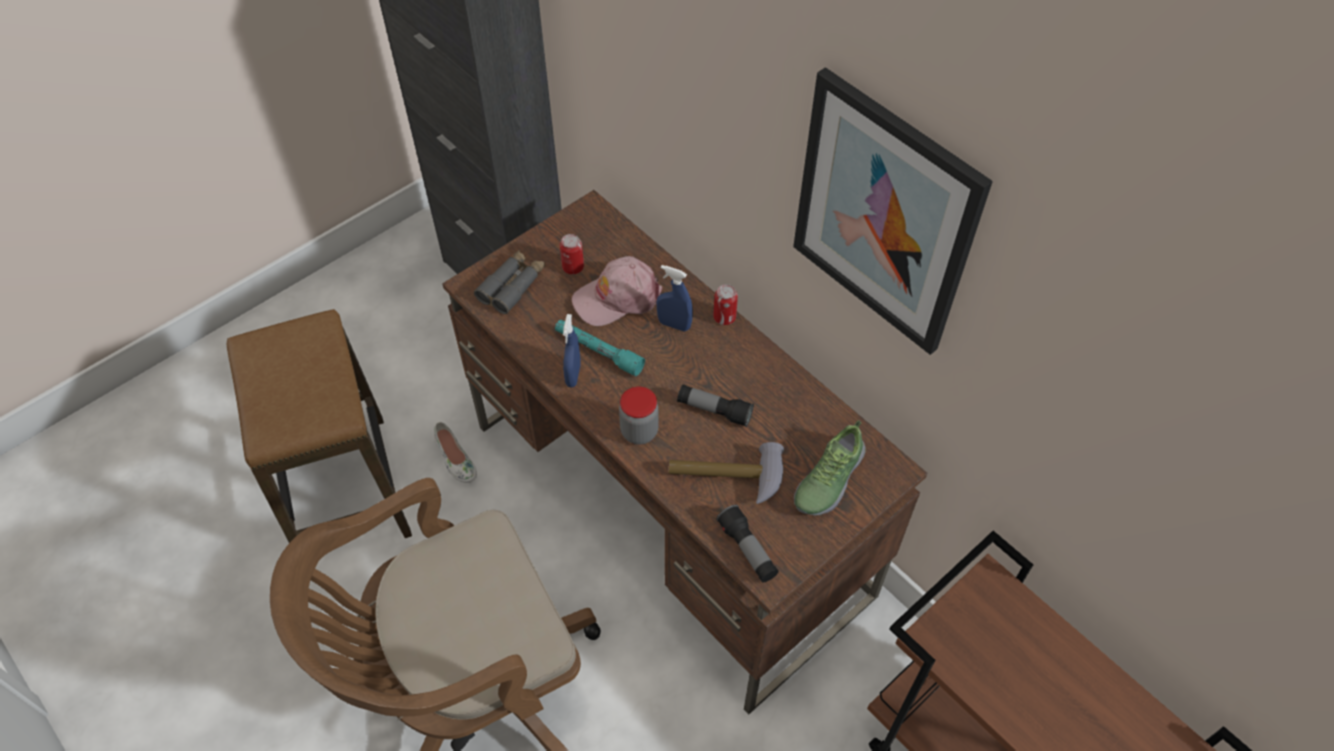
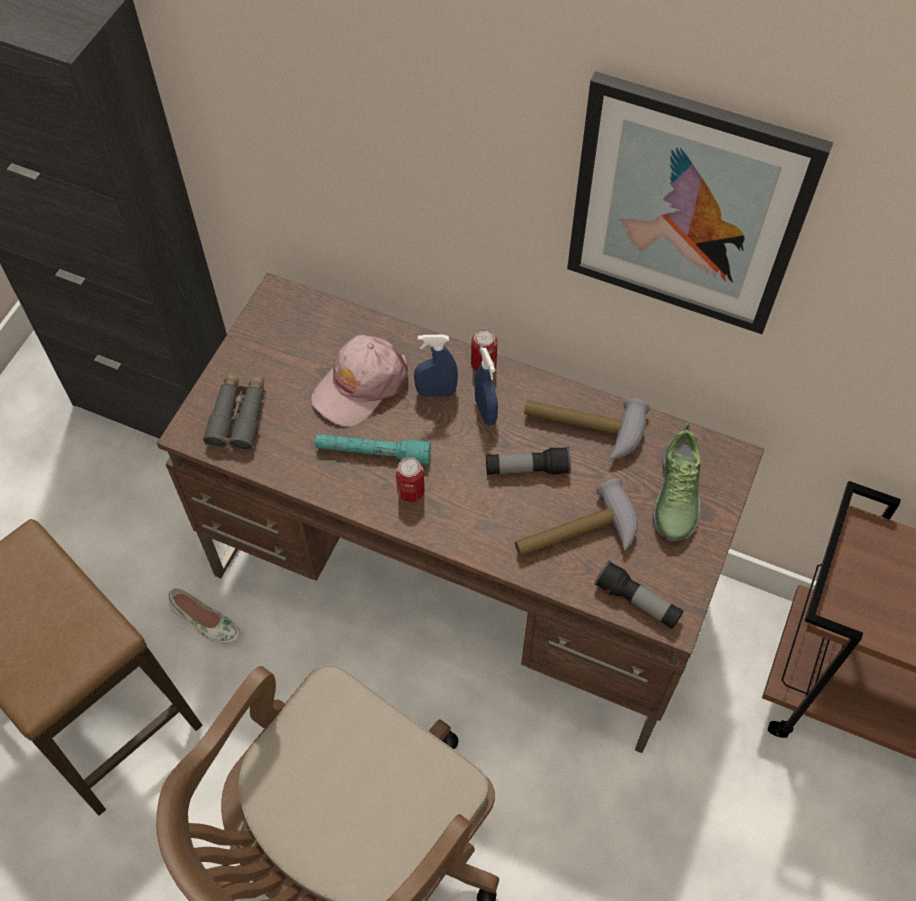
camera: 25 degrees left, 5 degrees up
(573, 267) = (293, 369): can -> can (411, 491)
(573, 375) = (360, 489): blue spray bottle -> blue spray bottle (485, 411)
(639, 431) = (463, 523): jar -> none
(778, 397) = (583, 429): none -> hammer

